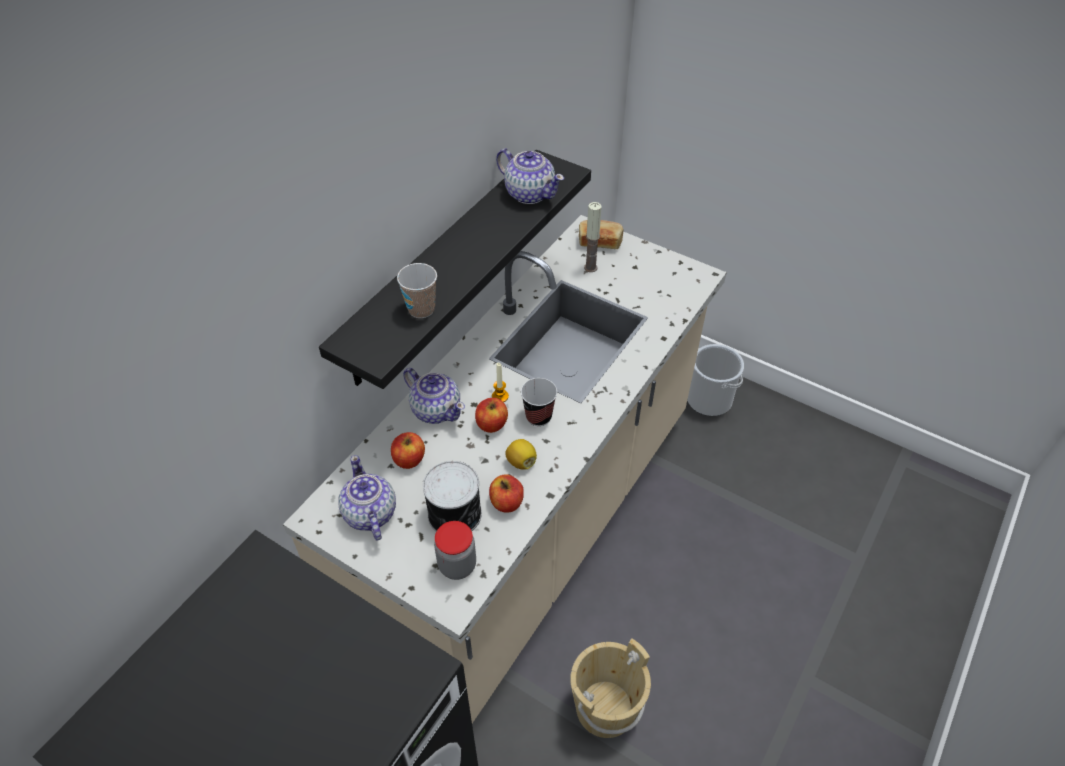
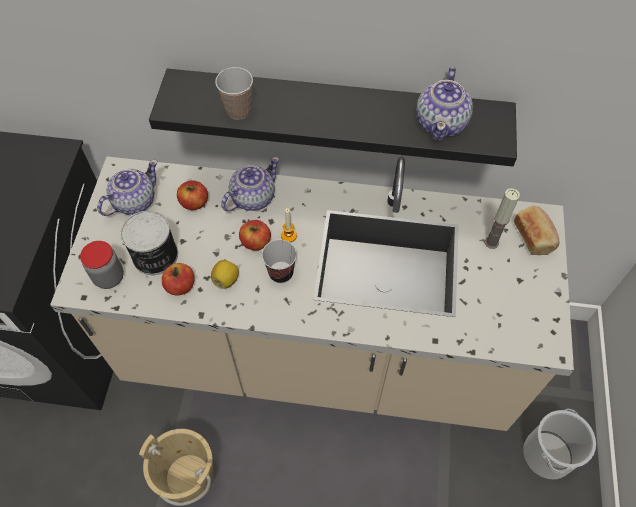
camera: 65 degrees right, 10 degrees up
(436, 409) = (252, 198): teapot -> teapot turned 150 degrees counterclockwise

